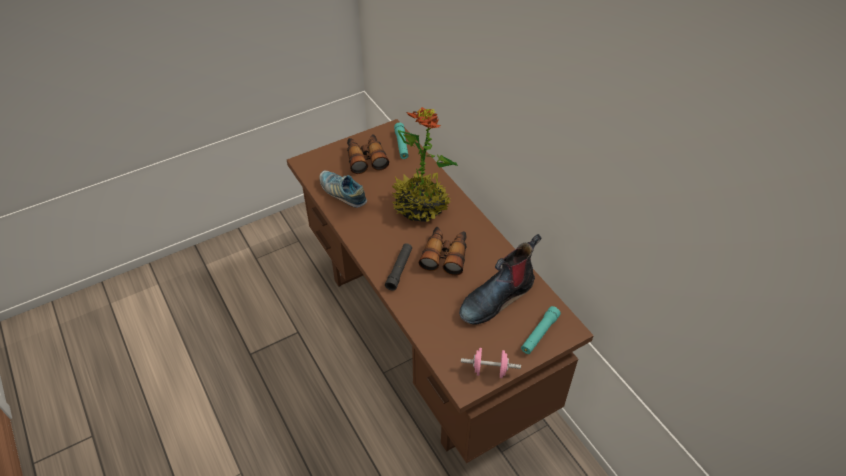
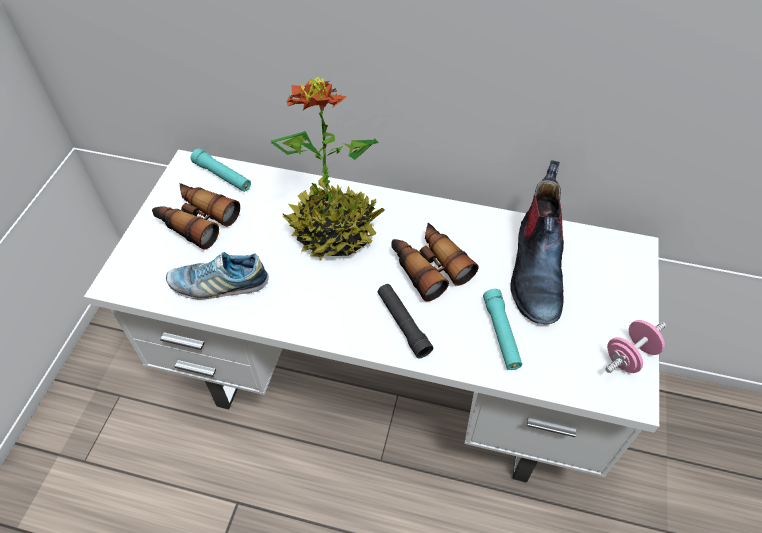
camera: 45 degrees left, 5 degrees up
(424, 339) = (382, 387): brown desk -> white desk
(539, 334) = (618, 276): turquoise flashlight -> turquoise flashlight (501, 334)

